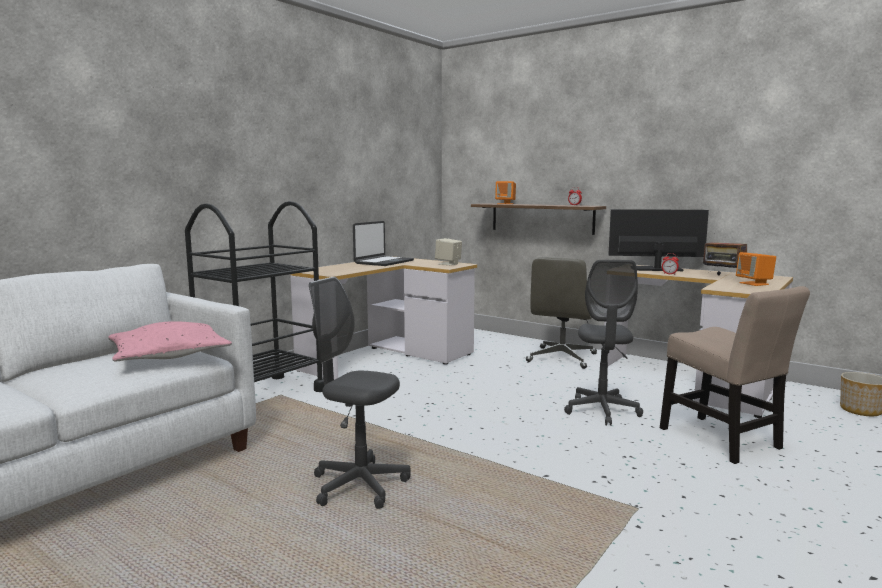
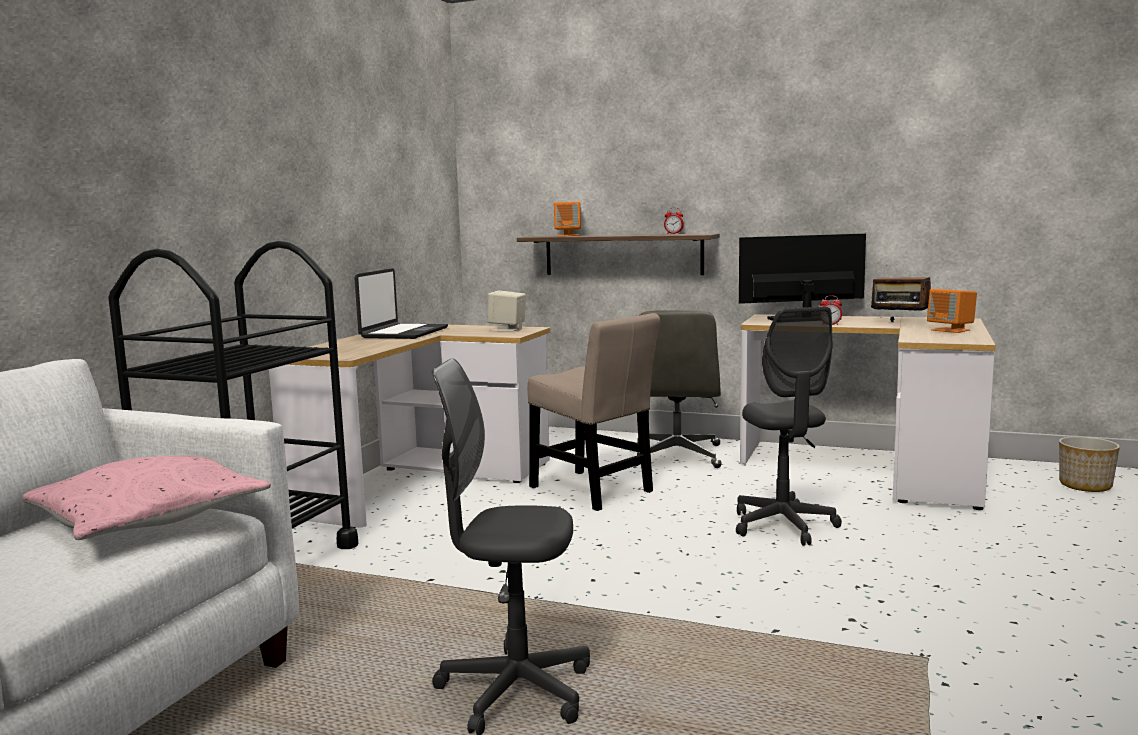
camera: 15 degrees left, 0 degrees up
(723, 441) = (961, 546): beige chair -> beige chair (594, 491)

